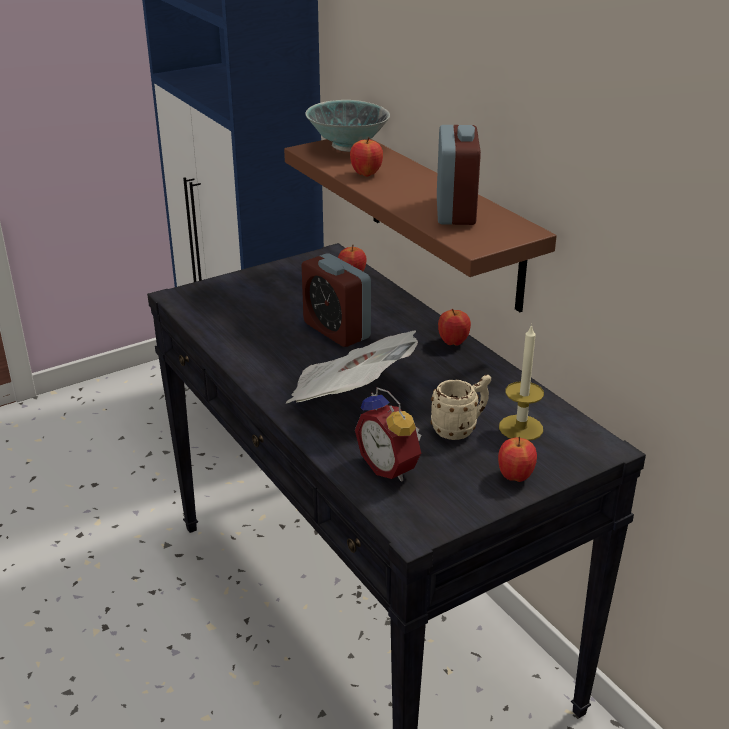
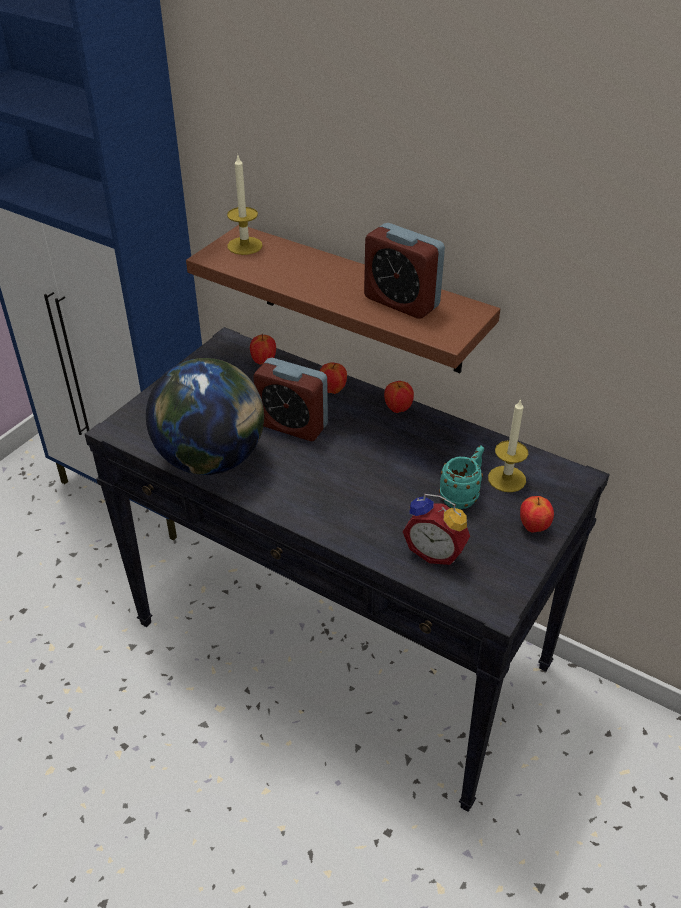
camera: 25 degrees left, 10 degrees up
(239, 338) = (212, 459): none -> globe
(347, 147) = (245, 246): bowl -> candle
(350, 397) = (353, 492): newspaper -> none
(366, 174) = (290, 276): apple -> apple (332, 390)
(455, 211) = (401, 302): alarm clock -> alarm clock turned 150 degrees clockwise
(460, 429) = (462, 495): beige mug -> turquoise mug

